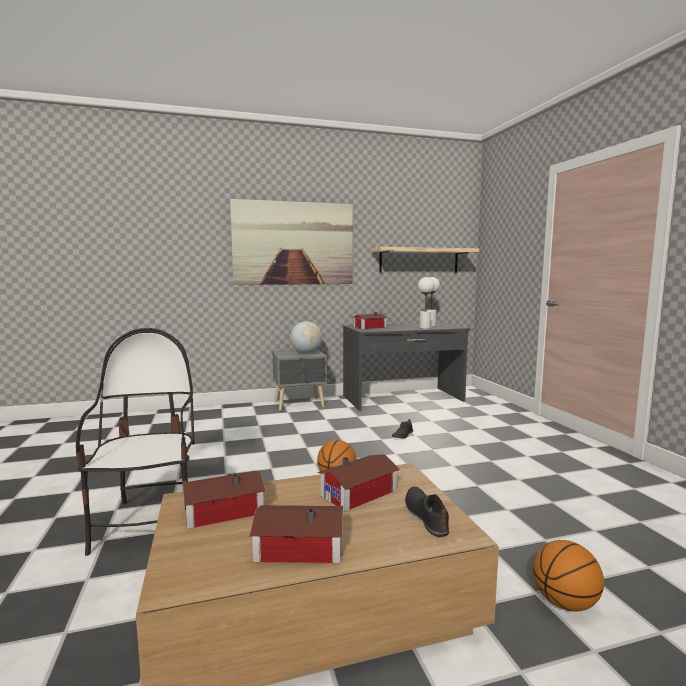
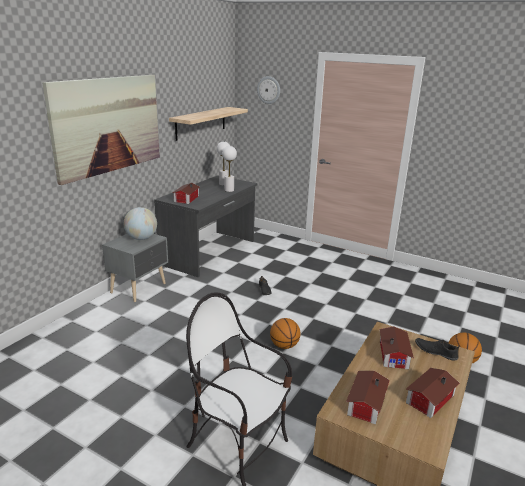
camera: 45 degrees left, 15 degrees up
(504, 225) = (269, 90): none -> wall clock

